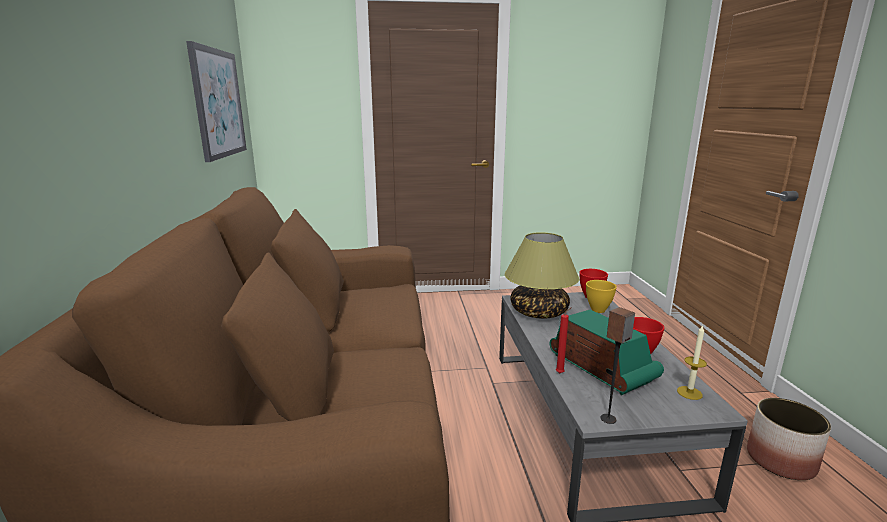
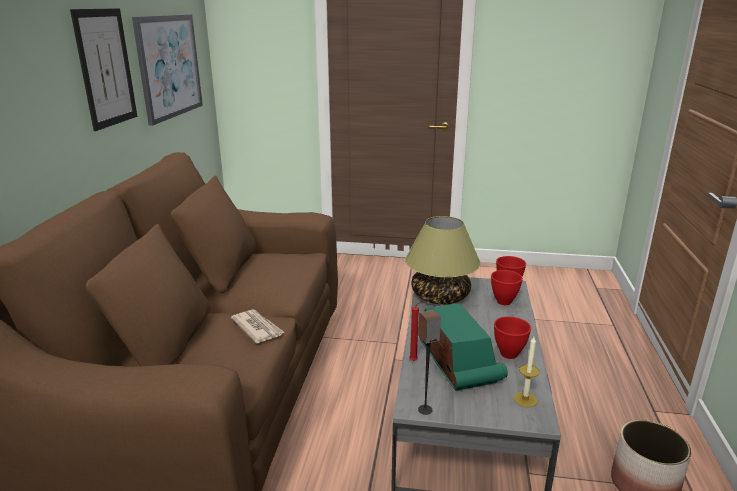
camera: 15 degrees right, 5 degrees up
(166, 90) = (105, 68): none -> picture
(392, 361) = (257, 328): none -> newspaper
(599, 310) = (504, 302): yellow bowl -> red bowl

